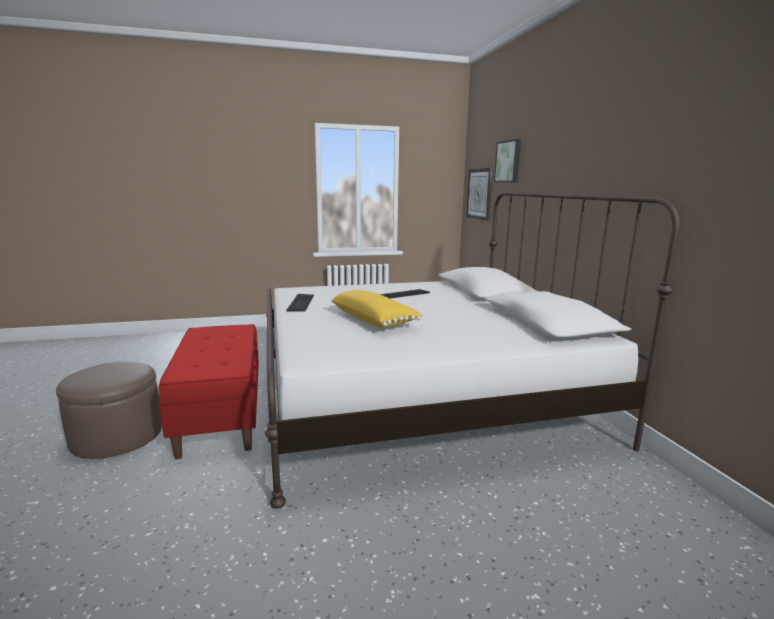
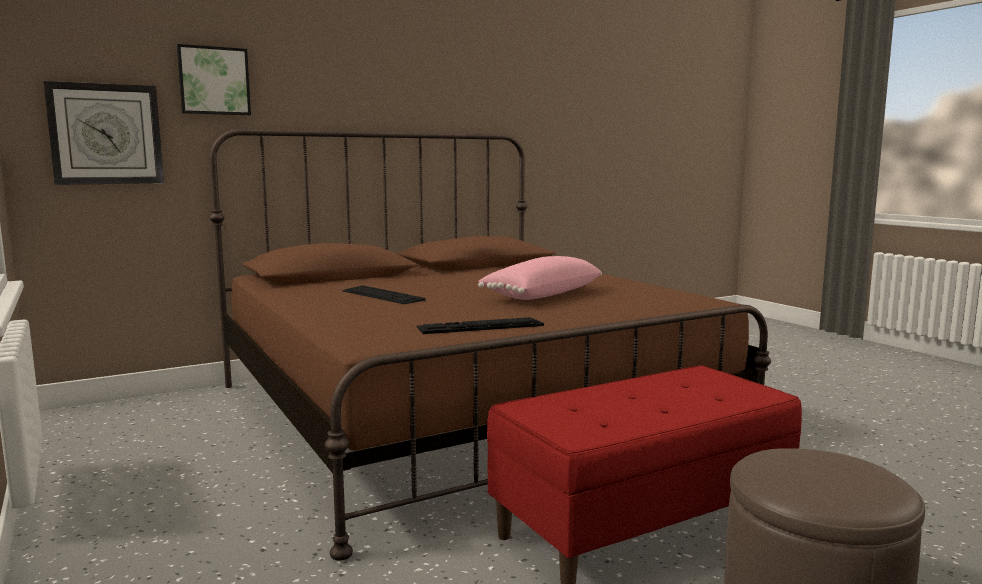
camera: 105 degrees left, 5 degrees down
(374, 320) = (541, 295): yellow pillow -> pink pillow
(418, 394) = (463, 411): white bed -> brown bed

